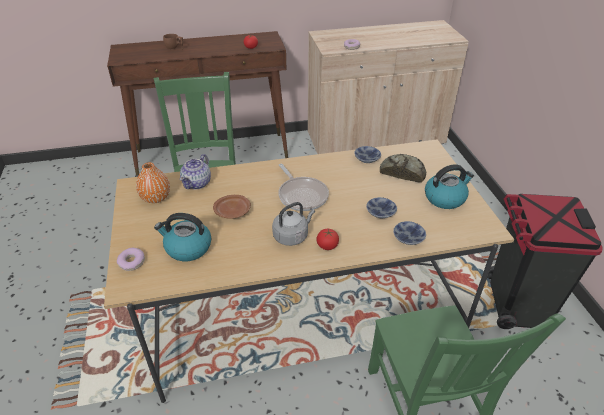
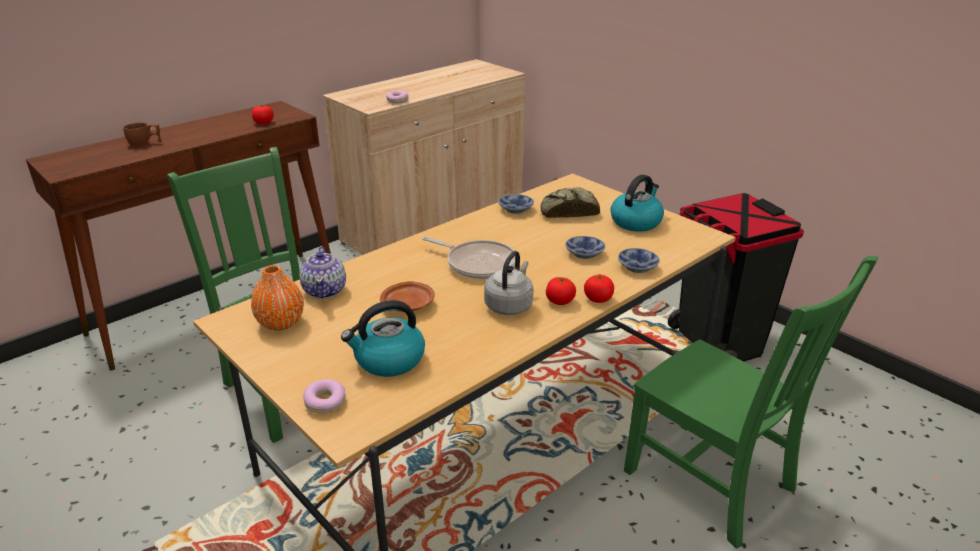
camera: 30 degrees left, 10 degrees down
(355, 254) = (598, 299): none -> tomato

